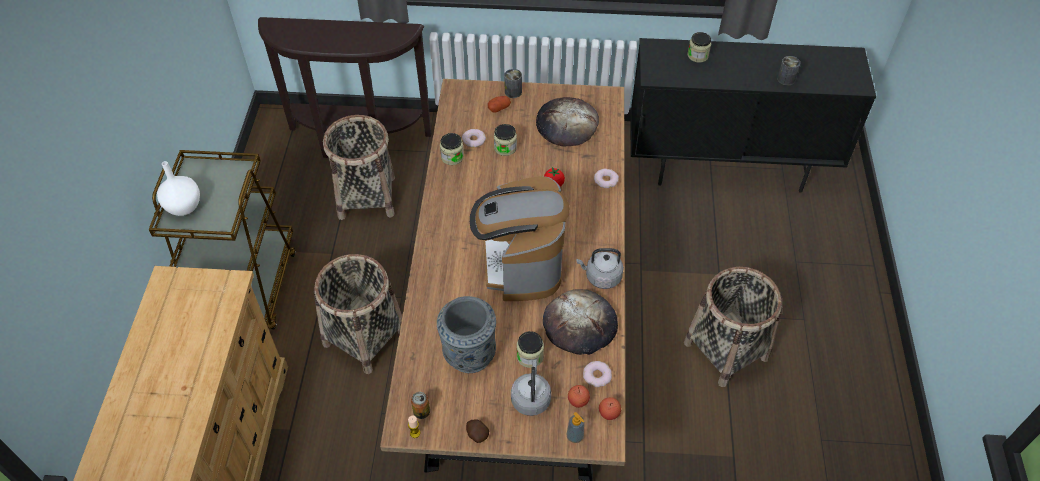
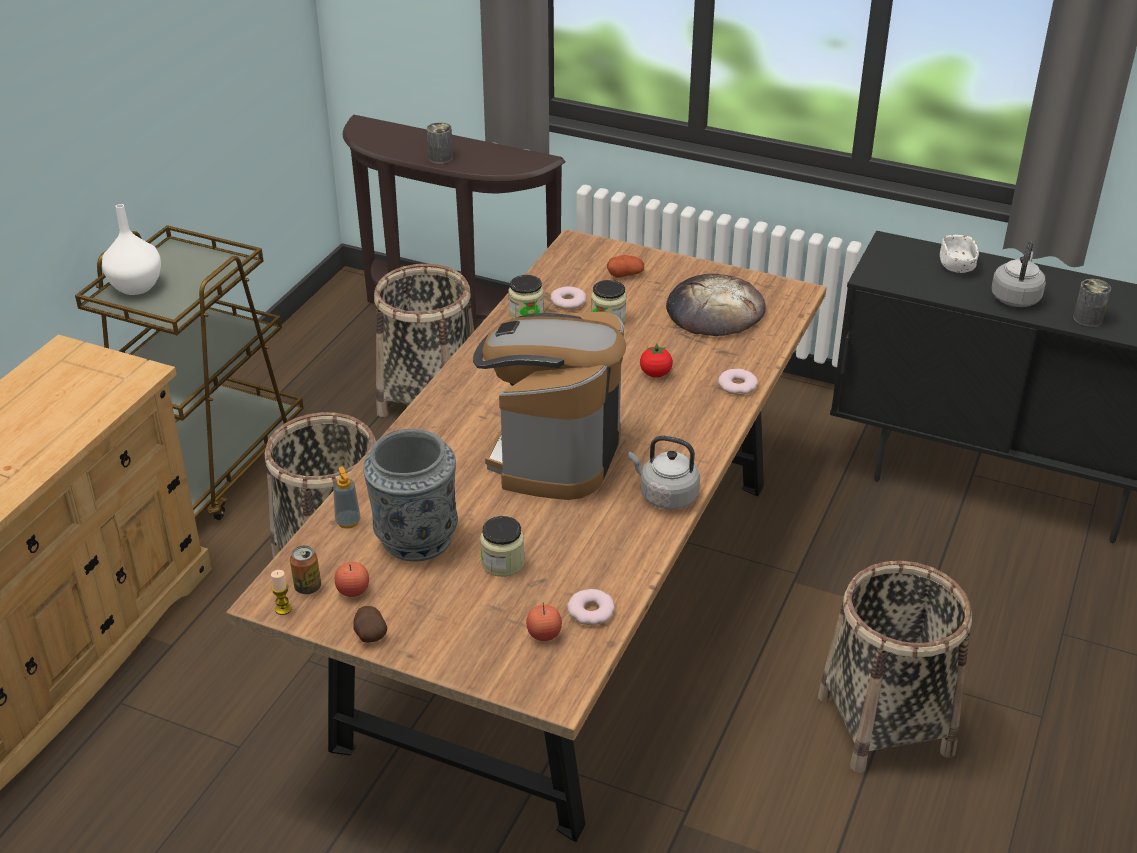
camera: 20 degrees right, 15 degrees down
(513, 92) = (656, 261): can -> can (440, 158)
(531, 398) = (474, 613): grey kettle -> grey kettle (1016, 297)
(575, 436) = (514, 676): soap dispenser -> soap dispenser (348, 522)
(580, 325) = (600, 544): bread -> none
(609, 413) = (583, 662): apple -> apple (353, 590)
(698, 55) = (957, 266): jar -> white bowl

